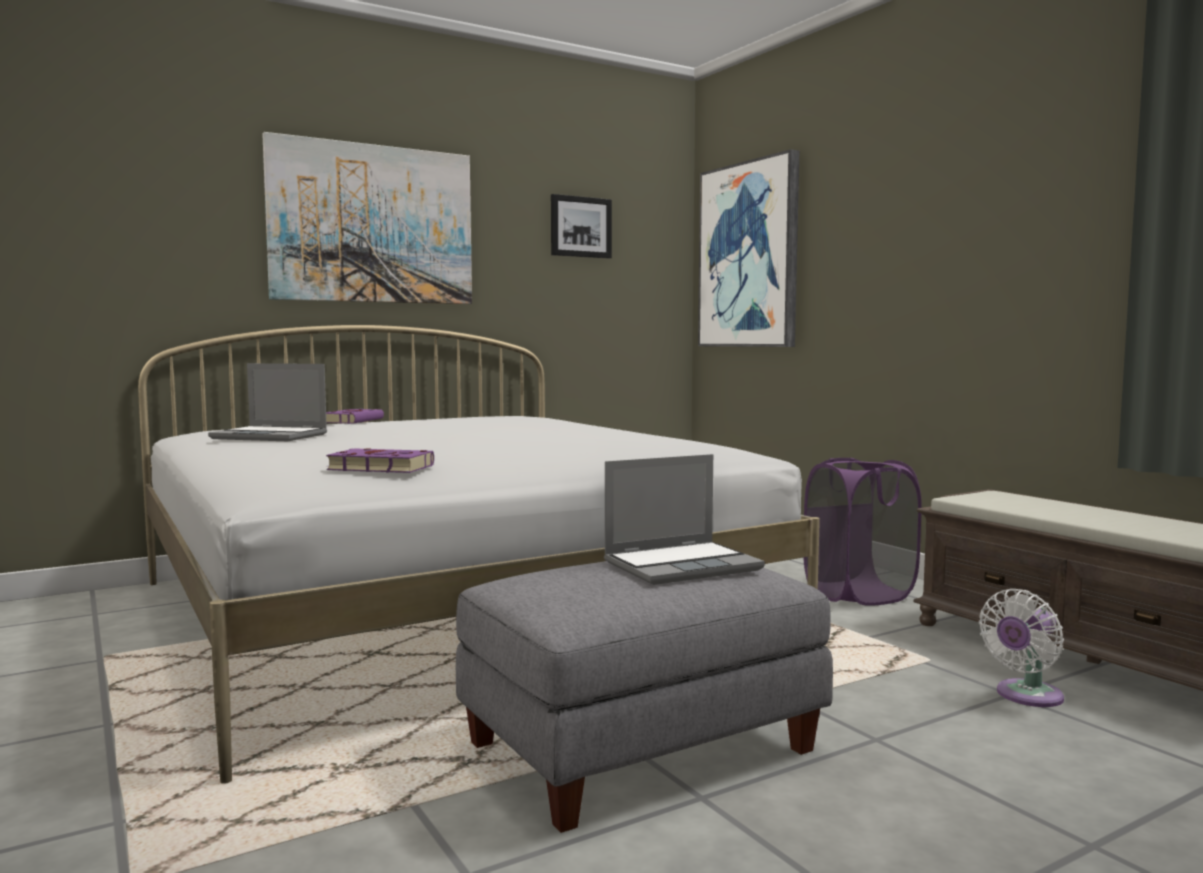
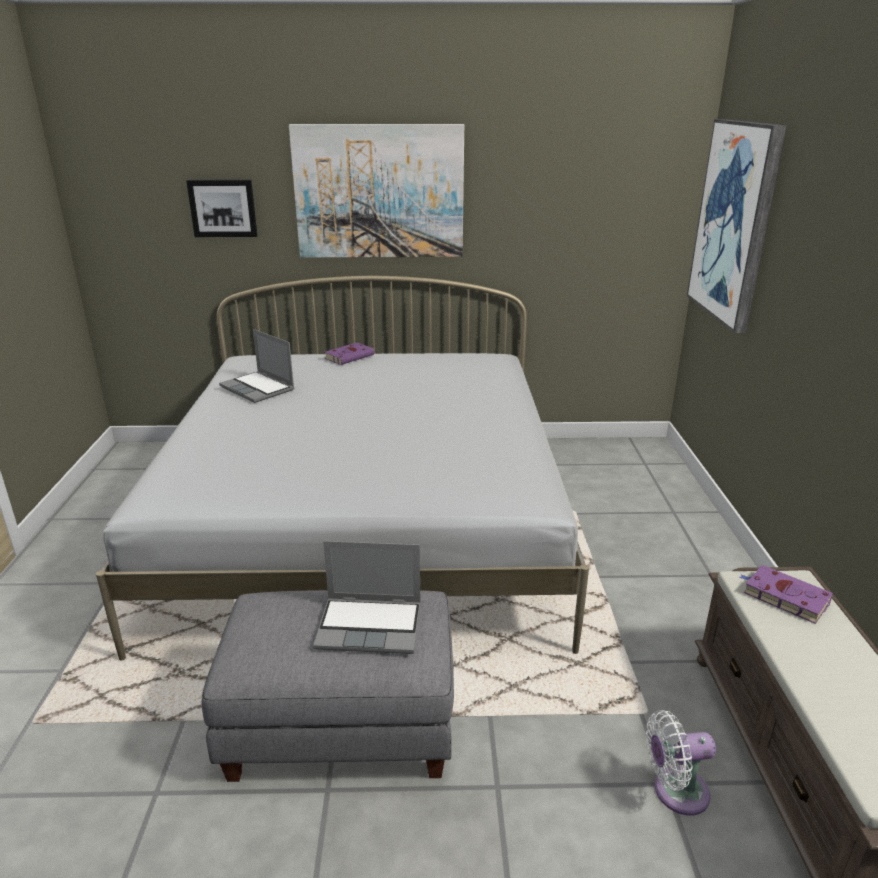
camera: 30 degrees right, 20 degrees up
(378, 468) = (231, 481): purple book -> purple book (783, 596)
(580, 227) = (575, 180): picture -> picture (223, 208)
(858, 594) = (689, 599): purple laundry basket -> none

